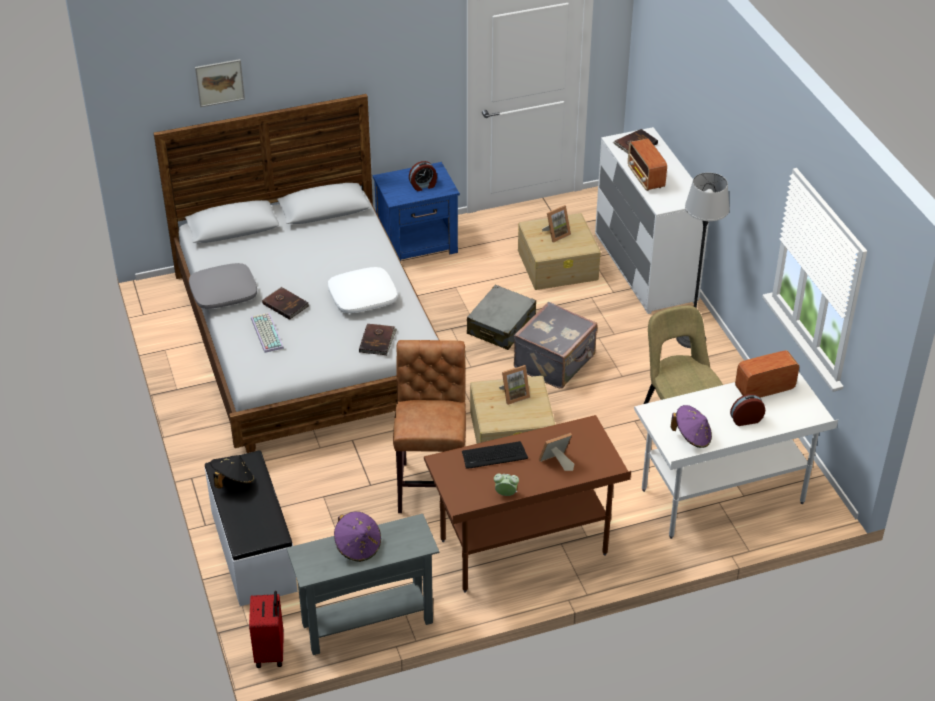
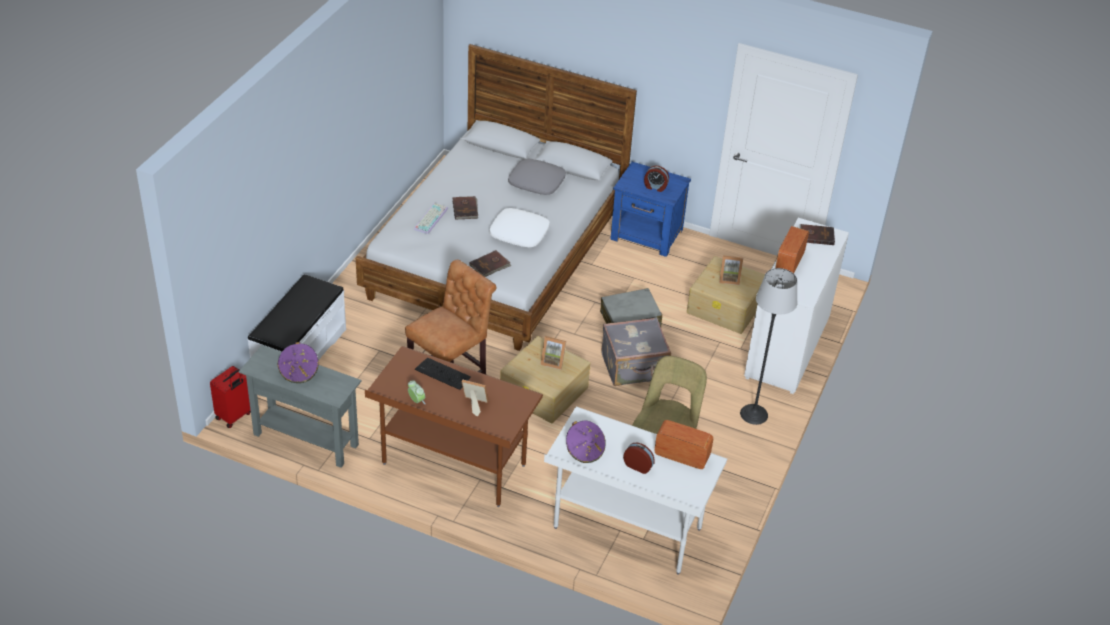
camera: 40 degrees right, 0 degrees up
(219, 82) = (527, 28): picture -> none
(224, 292) = (440, 180): grey pillow -> grey pillow (537, 182)
(233, 481) = (304, 294): black hat -> none

